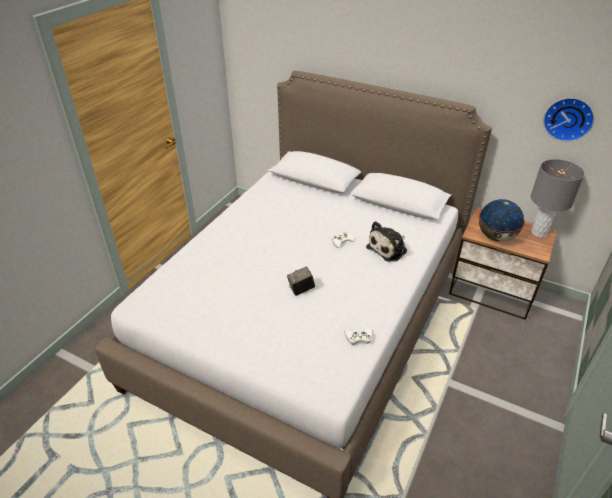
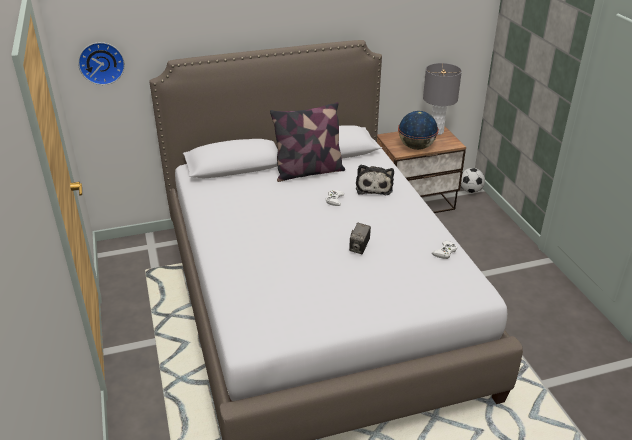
camera: 45 degrees left, 5 degrees down
(358, 209) = (308, 172): none -> pillow
(565, 312) = (470, 191): none -> football
(568, 118) = (432, 27): wall clock -> wall clock (101, 62)

